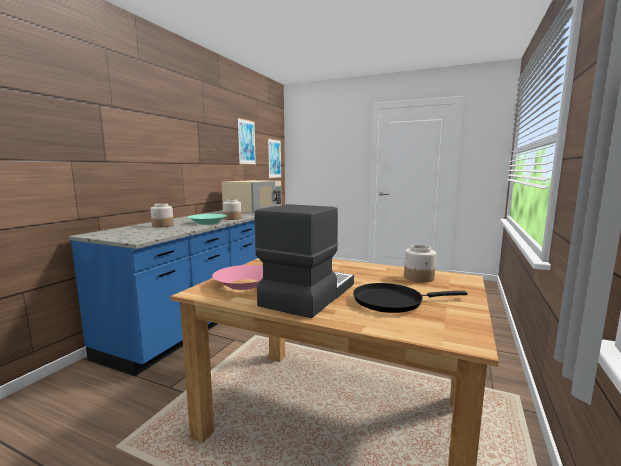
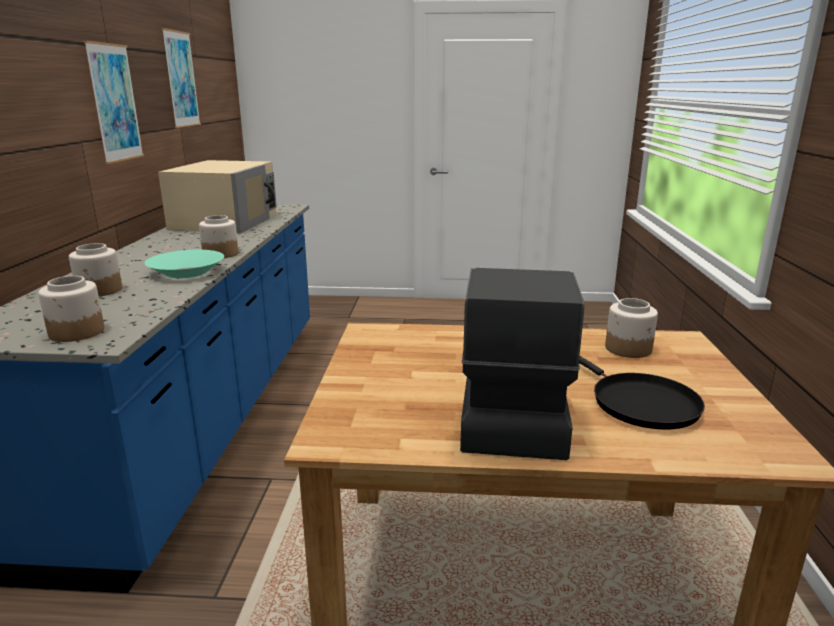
camera: 20 degrees left, 10 degrees up
(132, 236) = (77, 332): none -> jar
(244, 284) = (385, 407): pink bowl -> none
(274, 158) = (226, 107): picture -> picture (115, 103)
(392, 301) = (639, 403): black frying pan -> black frying pan turned 90 degrees counterclockwise

